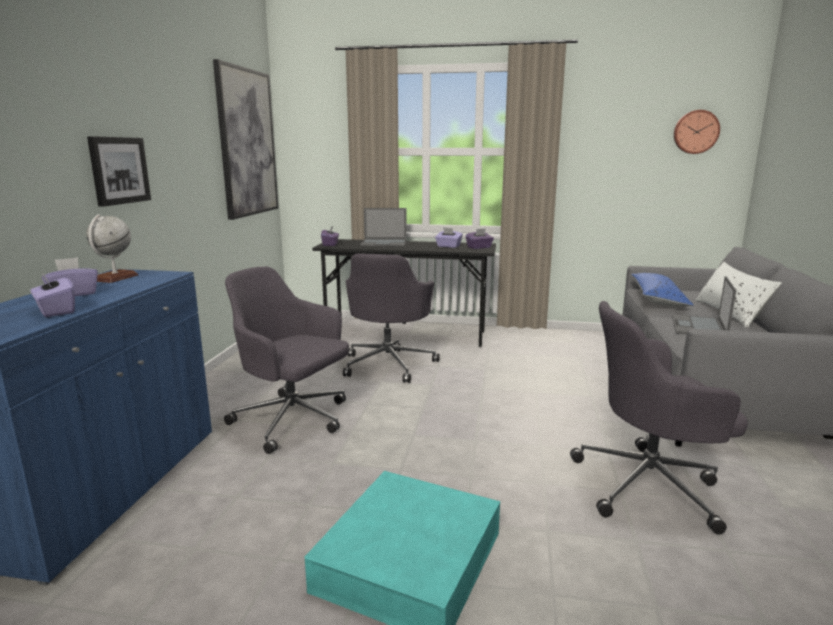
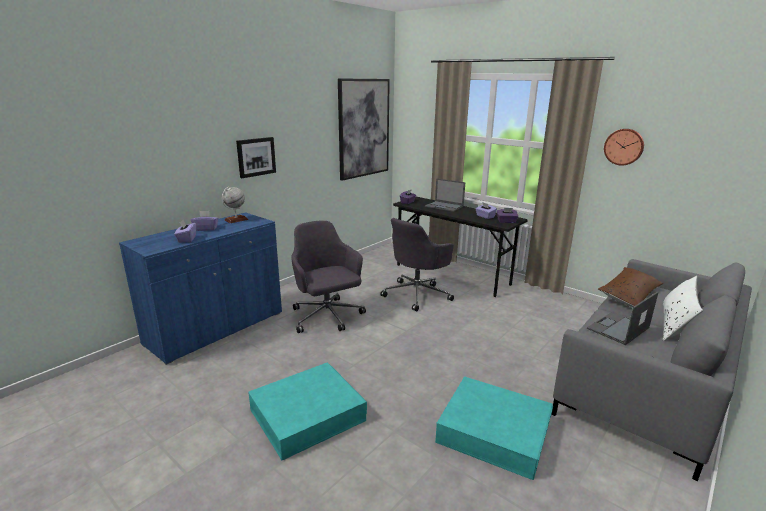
camera: 30 degrees right, 5 degrees up
(650, 485) = (493, 431): grey office chair -> turquoise storage box
(658, 299) = (629, 295): blue pillow -> brown pillow
(695, 132) = (728, 145): wall clock -> wall clock (624, 147)

